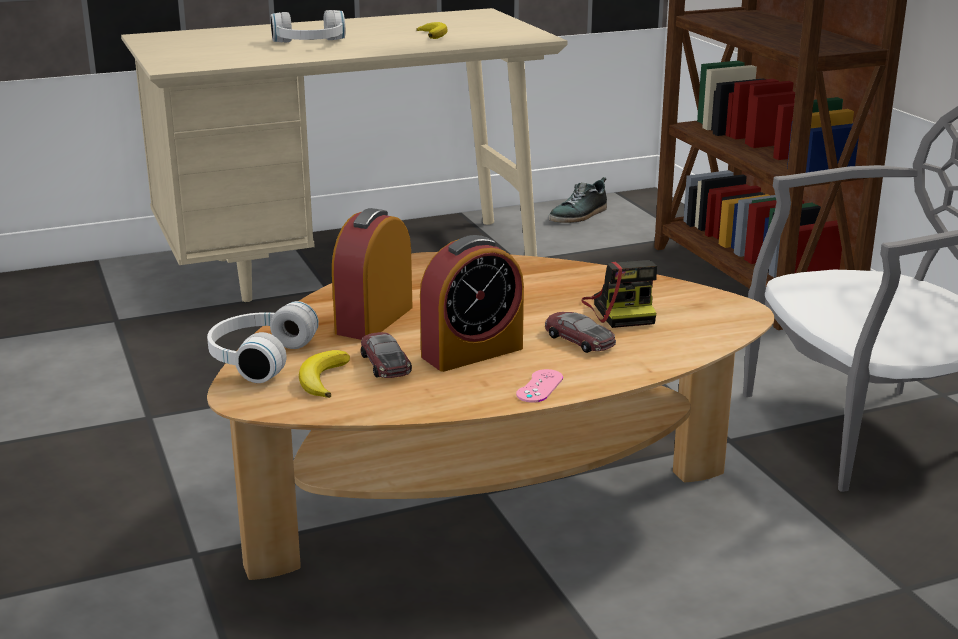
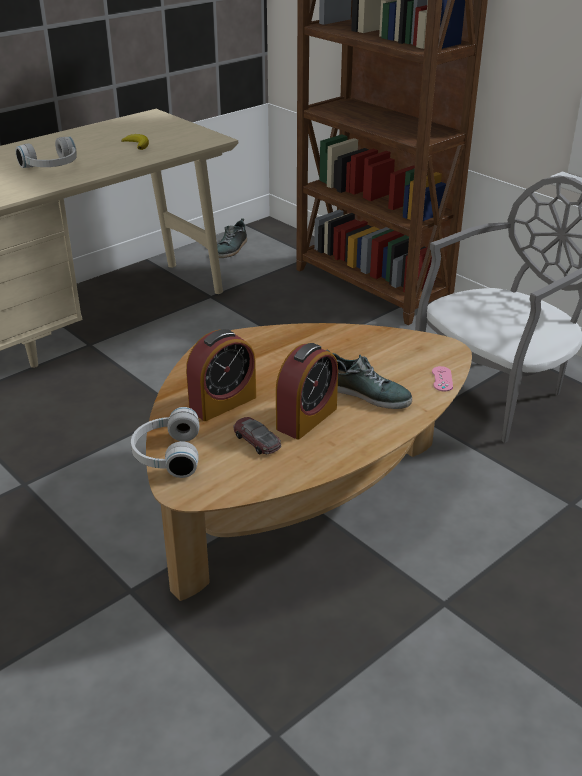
camera: 20 degrees left, 10 degrees up
(322, 379) = (224, 463): banana -> none
(374, 320) = (223, 403): alarm clock -> alarm clock turned 135 degrees counterclockwise
(539, 386) = (368, 438): pink game controller -> pink game controller (442, 379)
(579, 340) = (367, 393): toy car -> shoe
(621, 310) = (376, 362): camera -> none

